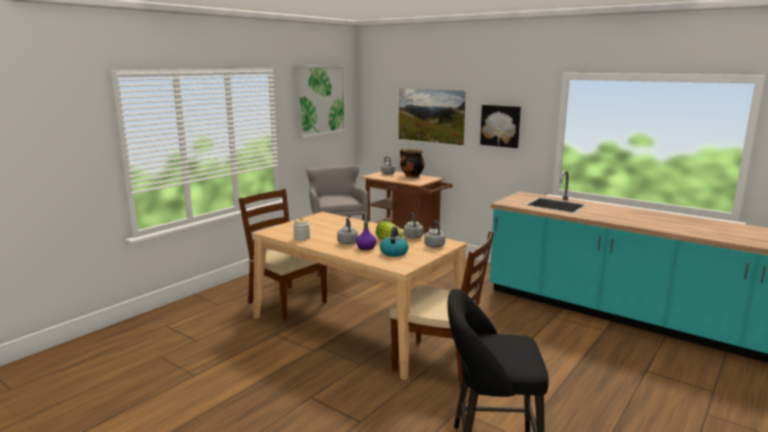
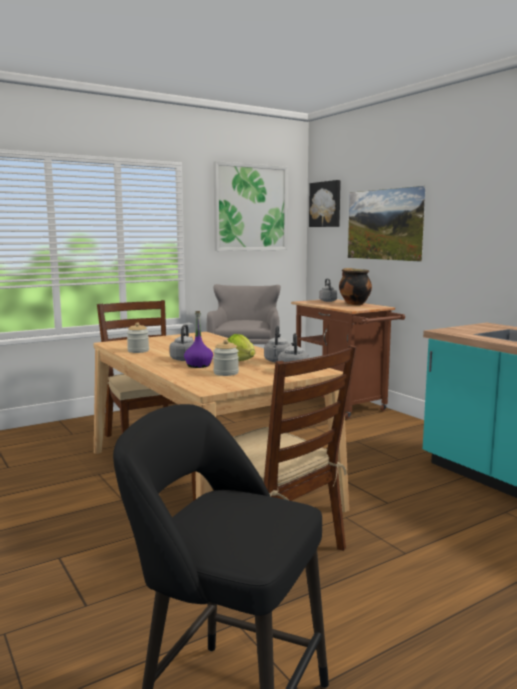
camera: 20 degrees right, 5 degrees down
(394, 252) = (226, 373): kettle -> jar
(500, 125) = (469, 230): picture -> picture (326, 204)

